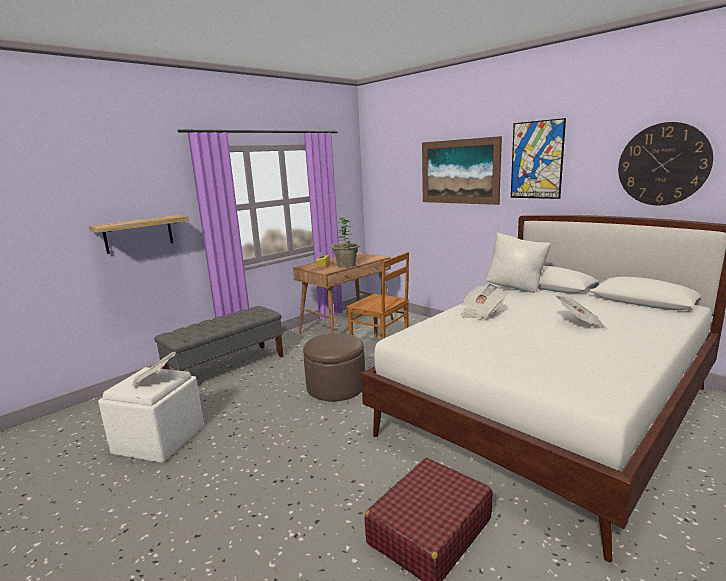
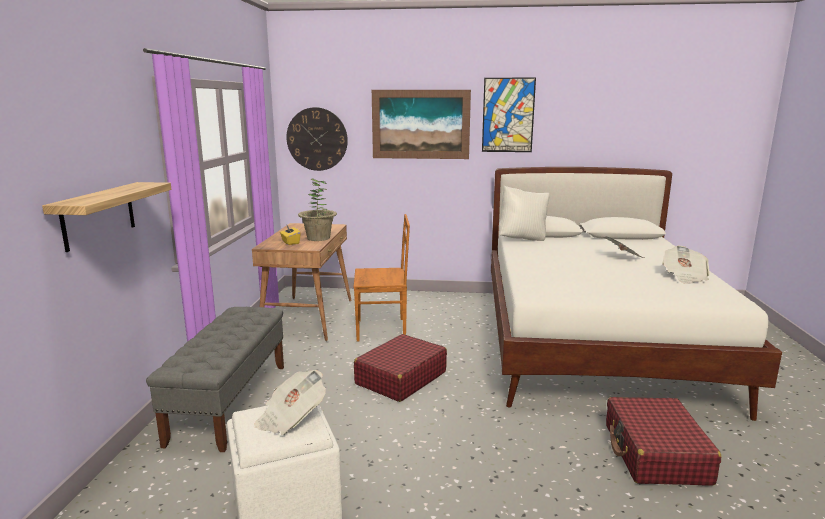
camera: 40 degrees left, 0 degrees up
(336, 386) = (400, 378): brown ottoman -> red suitcase
(480, 313) = (545, 262): newspaper -> newspaper (684, 277)
(663, 164) = (616, 123): wall clock -> wall clock (317, 139)

